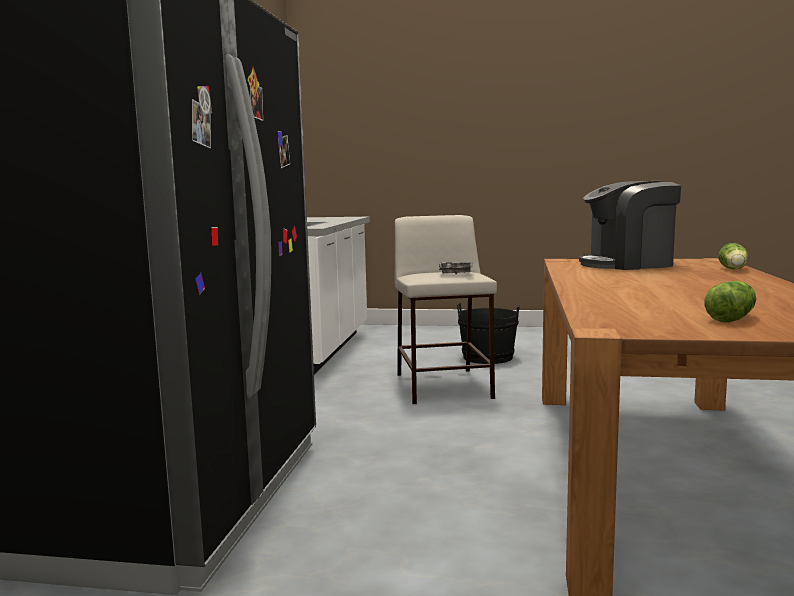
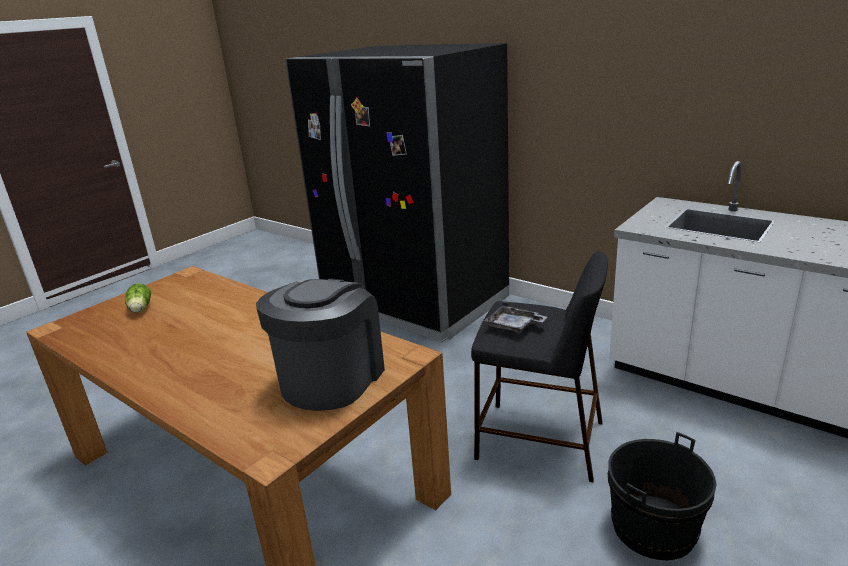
camera: 120 degrees right, 15 degrees up
(444, 386) = (538, 440): beige stool -> black stool
(733, 269) = (209, 418): lettuce -> none

